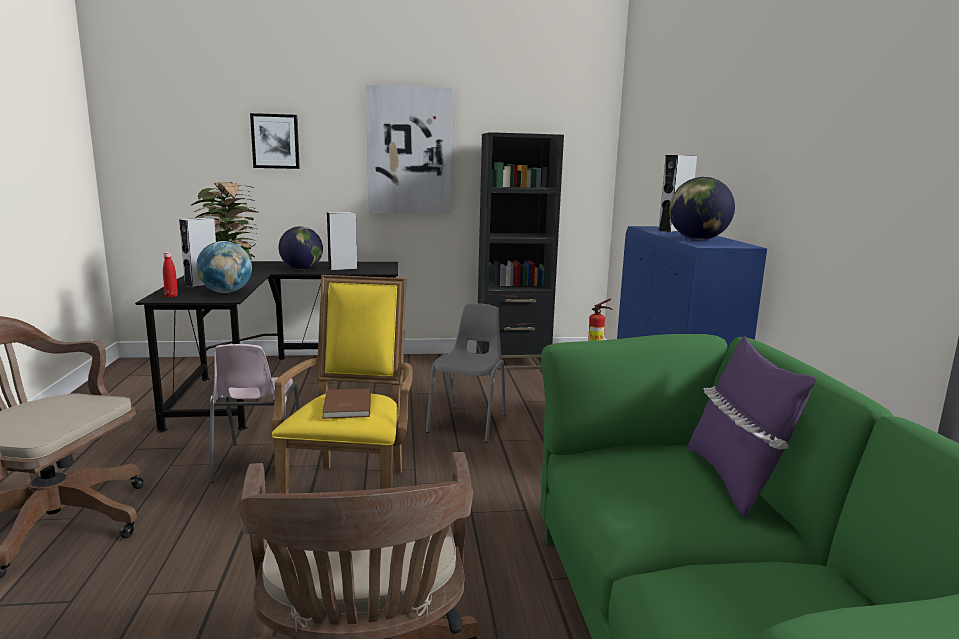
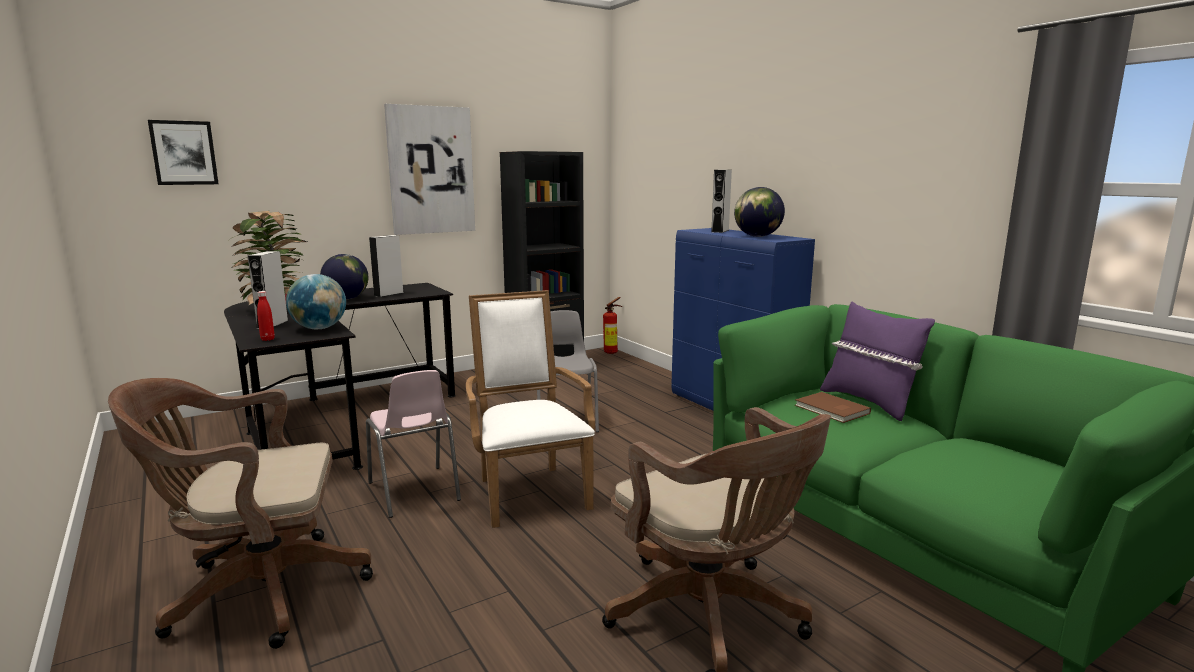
camera: 25 degrees left, 0 degrees up
(275, 141) = (289, 164): picture -> picture (184, 153)
(345, 406) = (532, 412): brown book -> brown book (831, 410)
(352, 488) = (528, 490): yellow armchair -> white armchair

